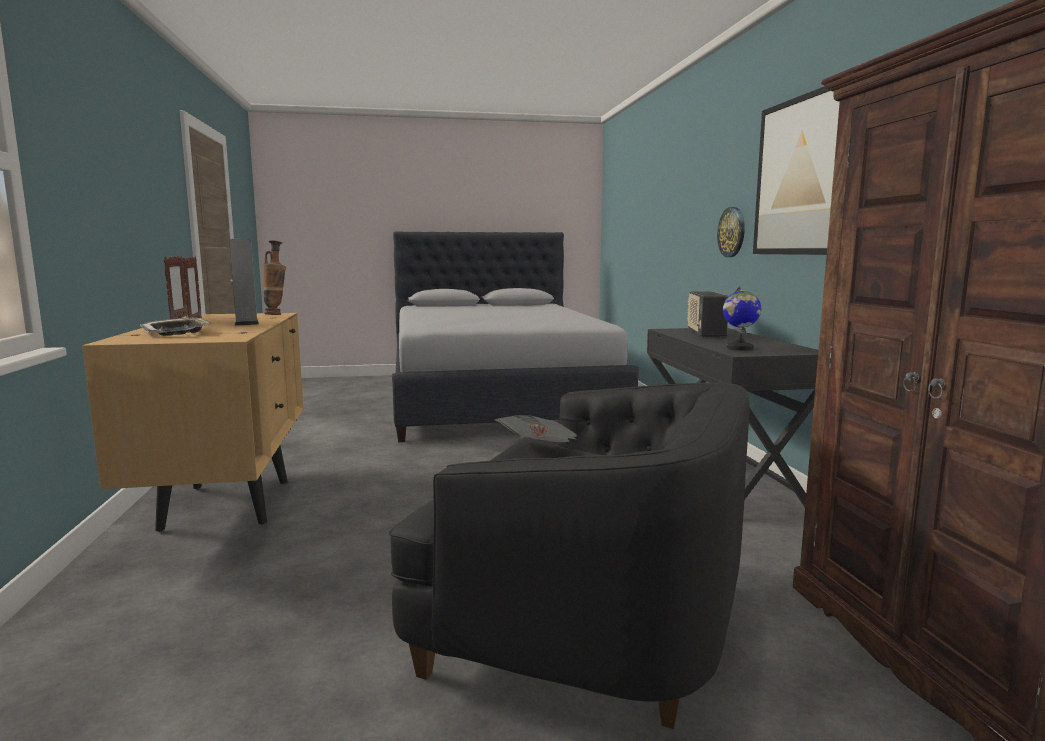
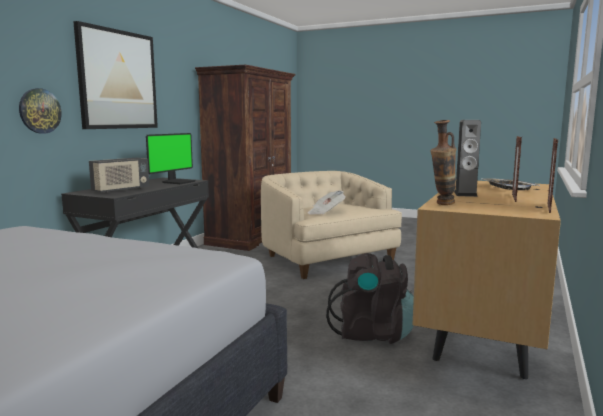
camera: 145 degrees left, 0 degrees up
(359, 491) = (372, 333): none -> black backpack
(589, 618) = (326, 258): black armchair -> beige armchair
(739, 348) = (178, 182): globe -> monitor

